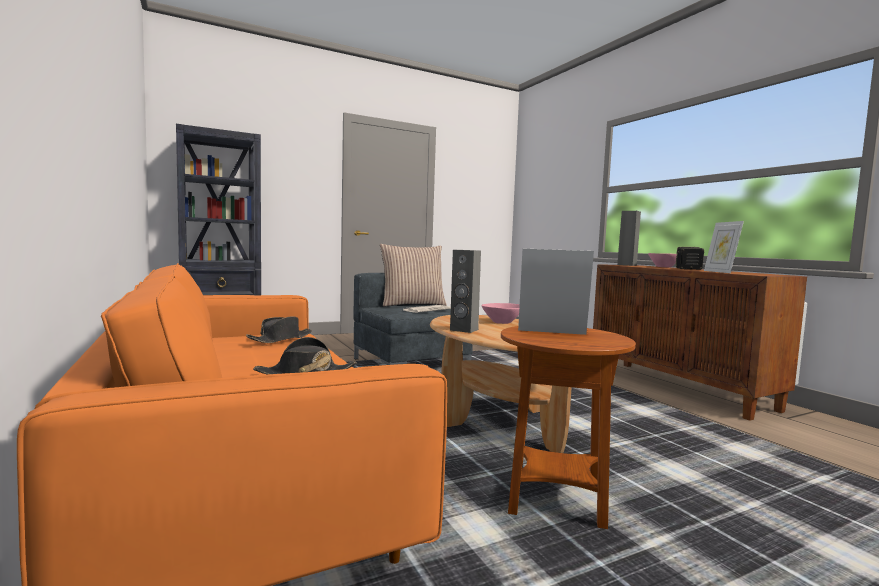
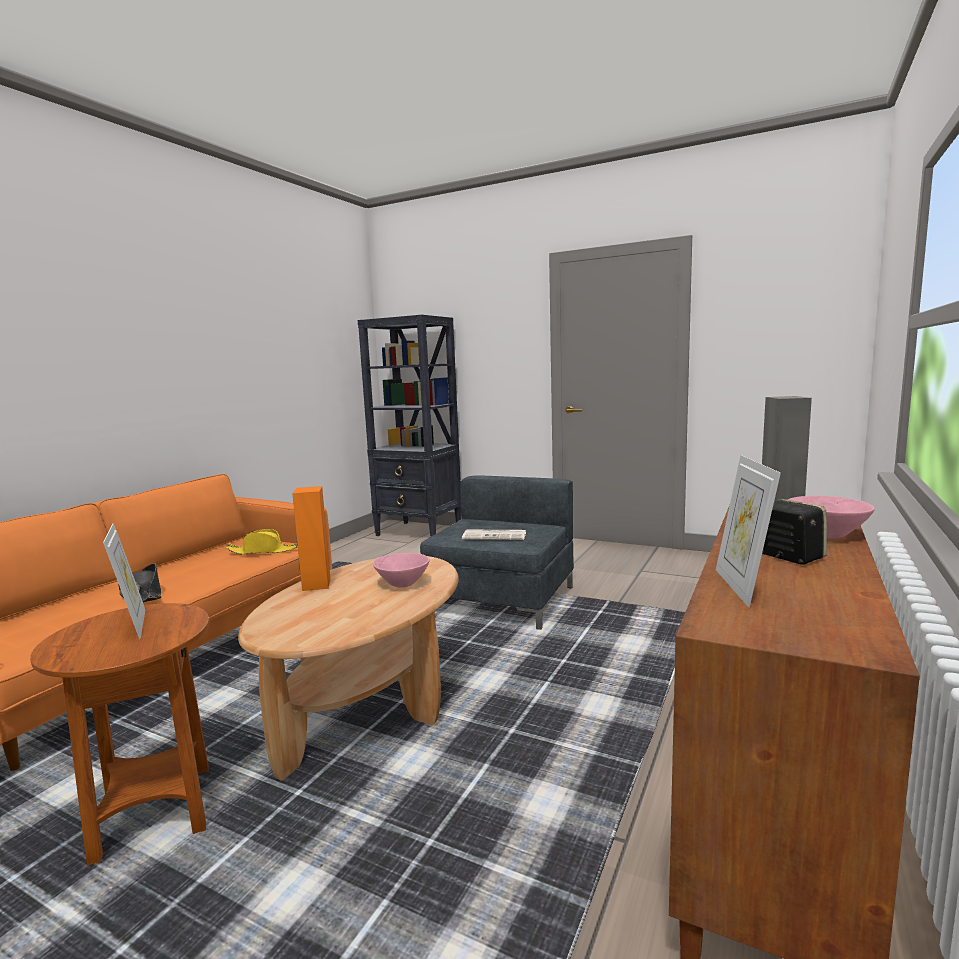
camera: 55 degrees right, 5 degrees up
(281, 339) = (263, 551): black hat -> yellow hat
(412, 304) = (524, 522): pillow -> none
(464, 330) = (316, 585): grey speaker -> orange speaker
(720, 272) = (741, 587): picture frame -> picture frame turned 45 degrees counterclockwise

